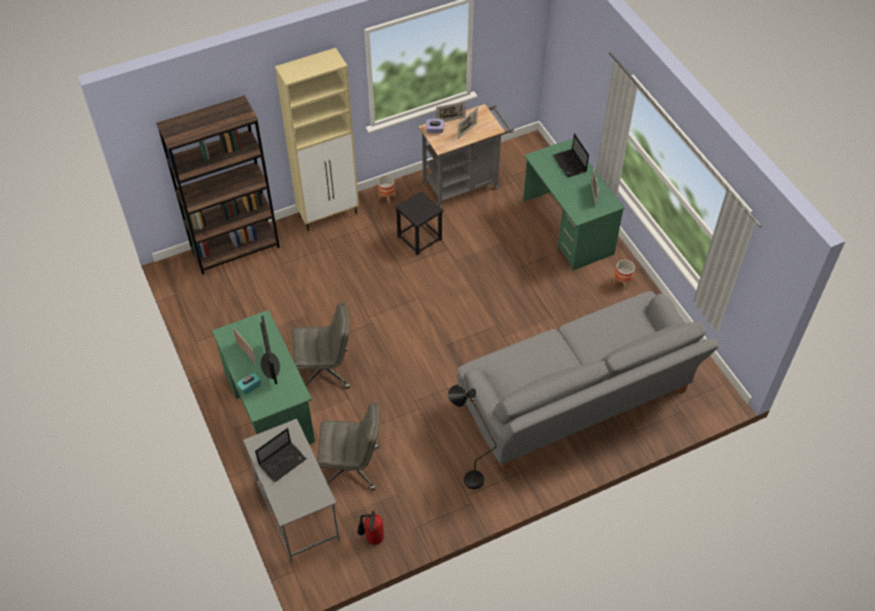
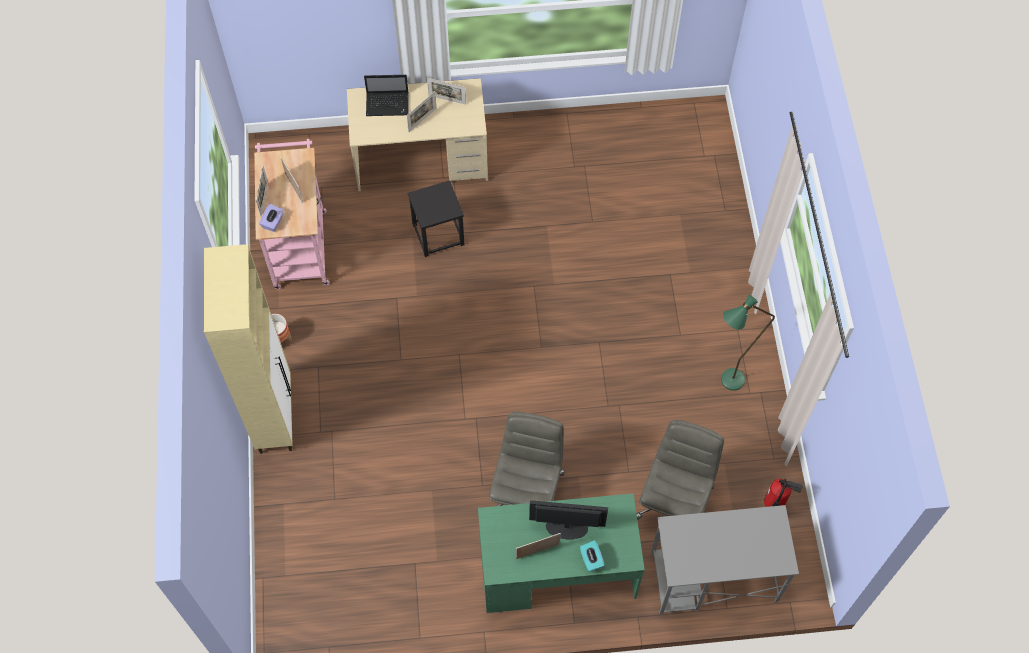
camera: 70 degrees left, 10 degrees up
(236, 249) = (282, 549): brown bookcase -> none
(283, 461) = (713, 548): laptop -> none
(419, 238) = (365, 323): black stool -> black stool (438, 235)
(464, 184) = (299, 243): grey cart -> pink cart
(467, 476) = (725, 384): black floor lamp -> green floor lamp
(567, 186) = (422, 120): none -> picture frame
(567, 227) = (421, 161): green desk -> beige desk
(577, 401) = (667, 243): grey sofa -> none
(622, 283) = (525, 139): planter -> none

